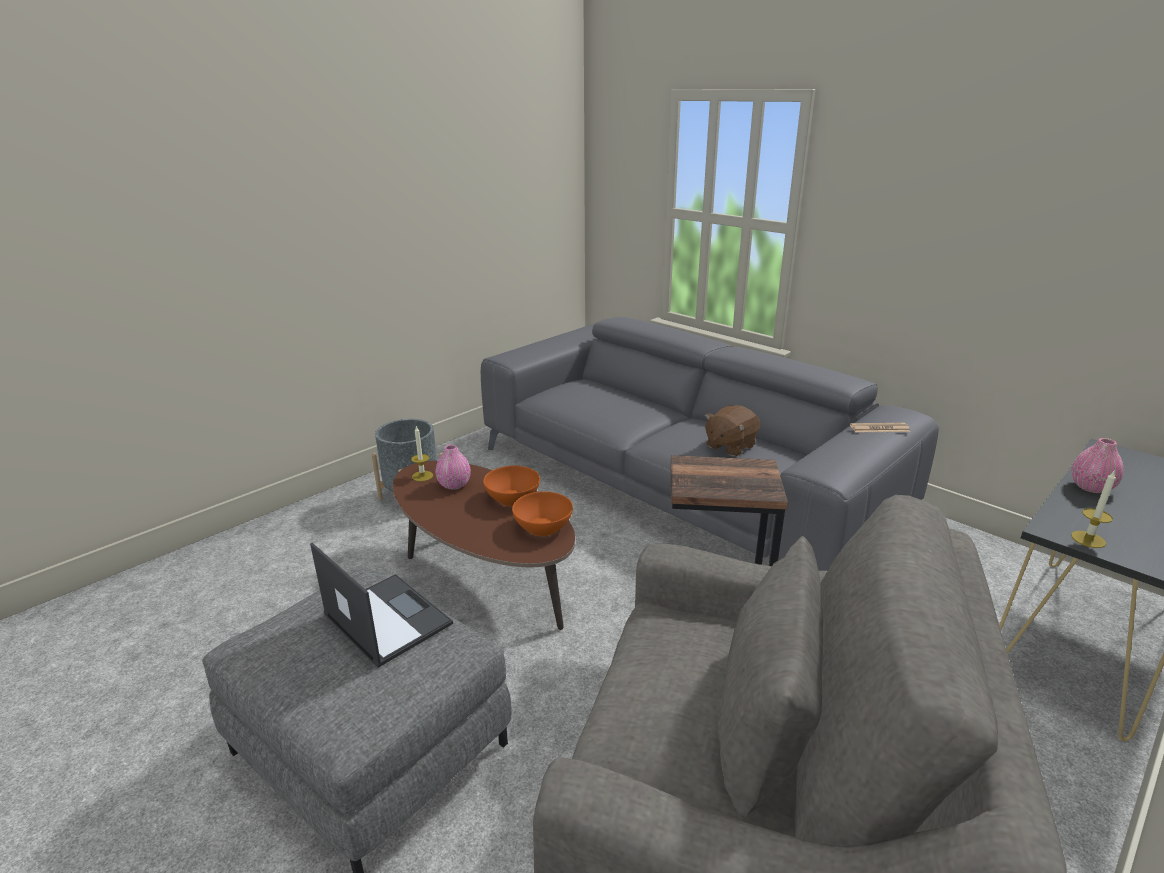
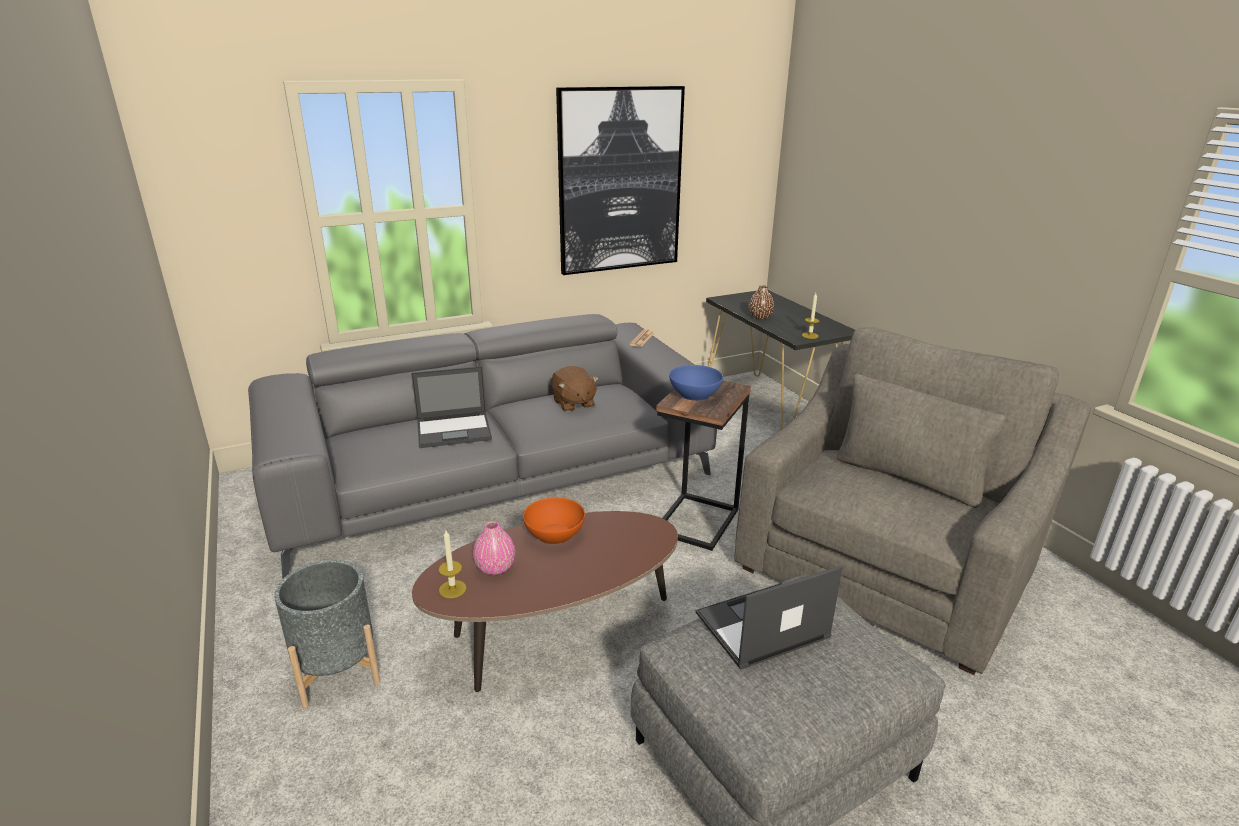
camera: 70 degrees left, 0 degrees up
(543, 526) = (620, 526): orange bowl -> none
(622, 411) = (455, 430): none -> laptop
(720, 470) = (694, 394): none -> blue bowl
(986, 231) = (620, 181): none -> picture
(1091, 487) = (760, 317): pink vase -> brown vase

